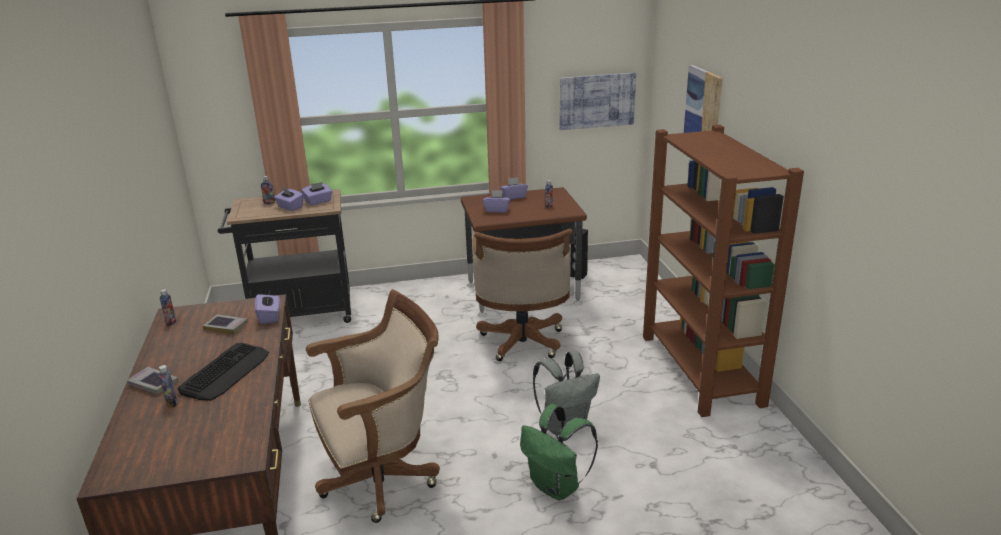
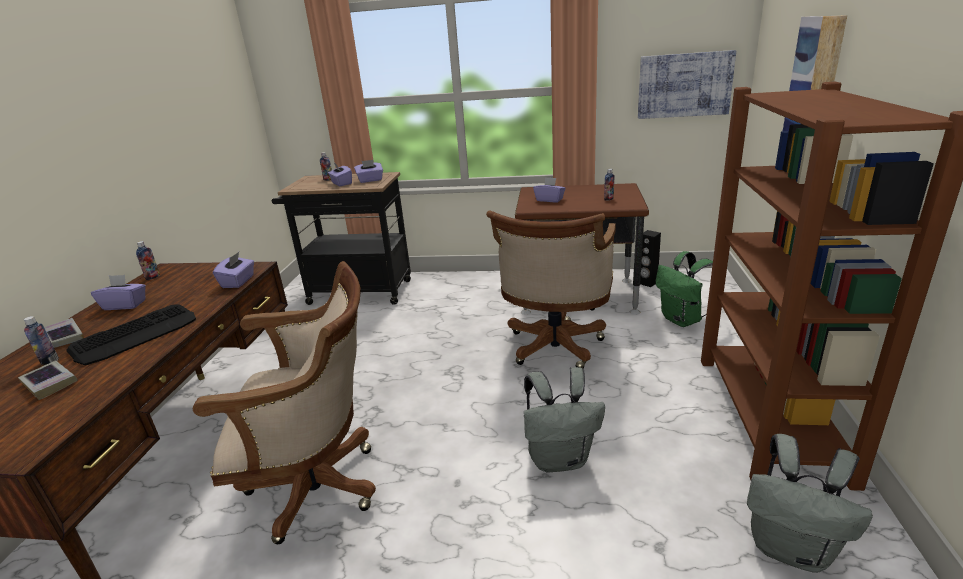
camera: 20 degrees right, 0 degrees up
(226, 327) = (191, 287): book -> book (50, 383)
(514, 197) = (575, 189): purple tissue box -> purple tissue box (125, 305)
(557, 487) = (513, 549): green backpack -> green backpack (683, 320)
(732, 448) = (791, 548): none -> grey backpack

